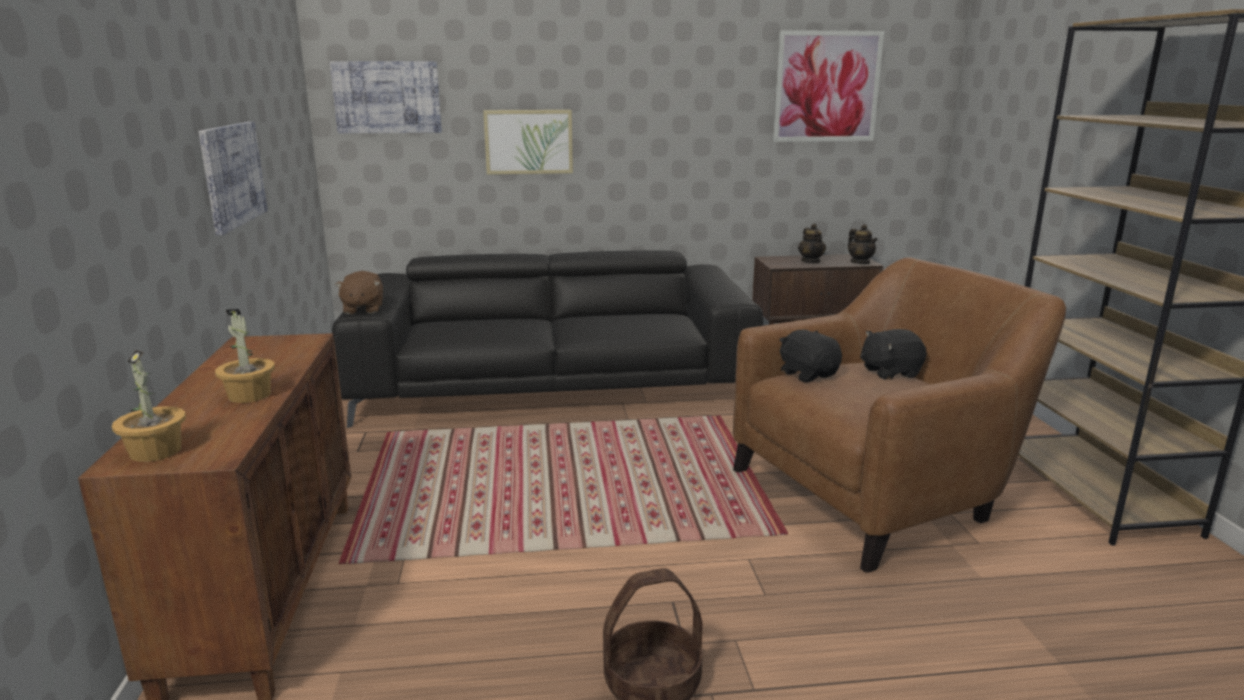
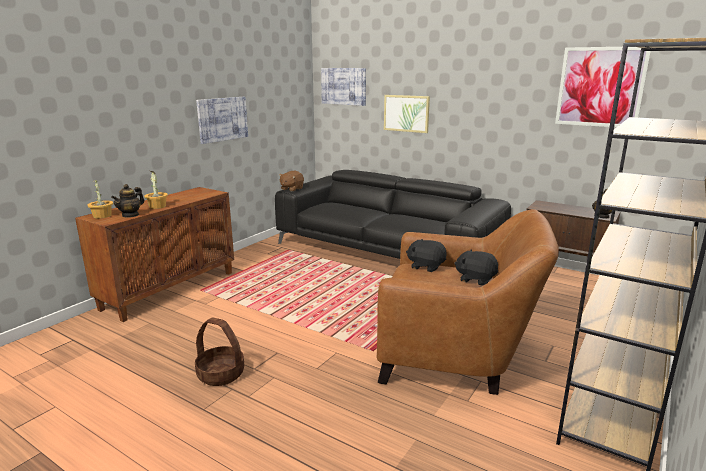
camera: 40 degrees right, 0 degrees up
(808, 374) = (426, 266): black plush toy -> black plush toy turned 75 degrees counterclockwise
(811, 261) = (566, 209): teapot -> teapot (130, 215)

